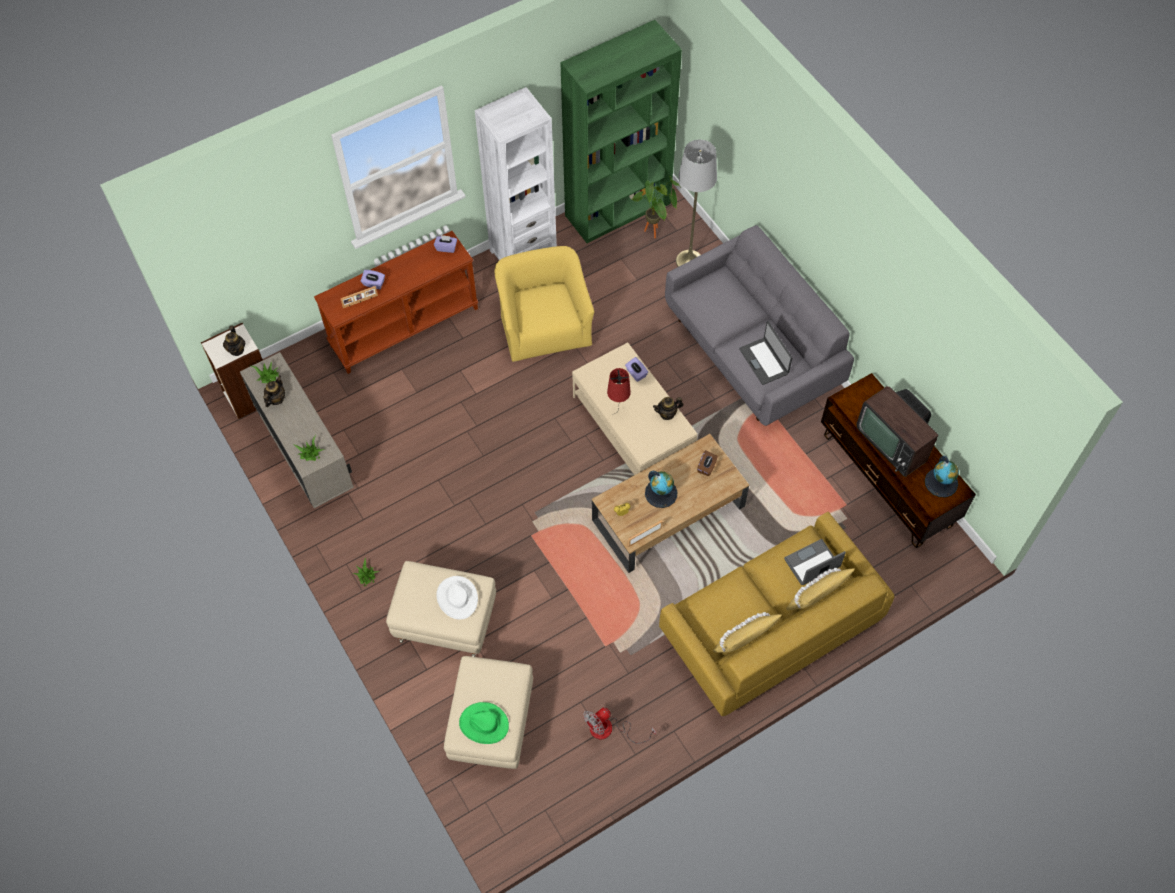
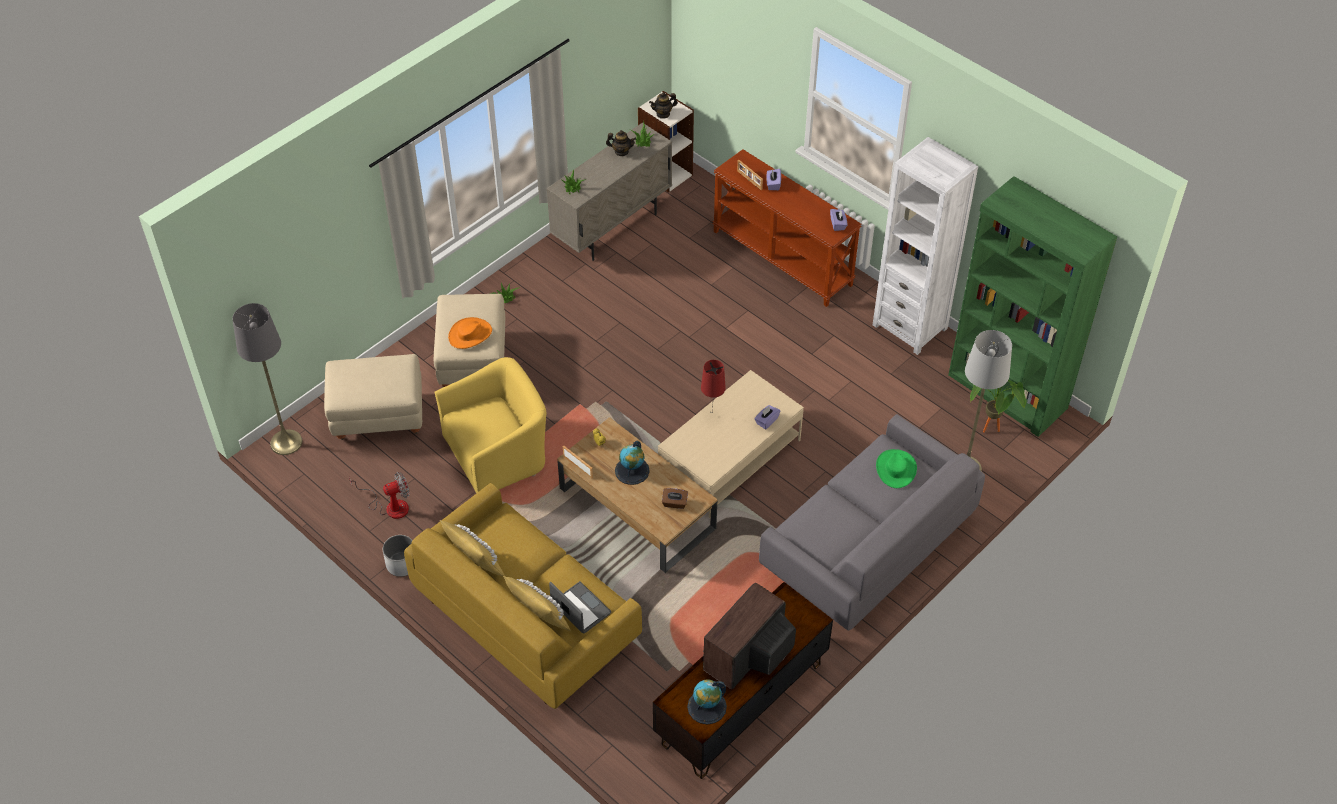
camera: 75 degrees right, 10 degrees down
(457, 597) = (470, 334): white hat -> orange hat
(484, 724) = (350, 380): green hat -> green hat (896, 469)
(497, 824) = (286, 442): none -> grey floor lamp
(544, 327) = (825, 363): yellow armchair -> yellow armchair (498, 453)
(609, 730) = (390, 506): fan -> fan turned 120 degrees clockwise
(667, 414) = (726, 456): teapot -> none
(683, 729) = (401, 564): none -> white planter
(764, 361) = (822, 526): laptop -> none

